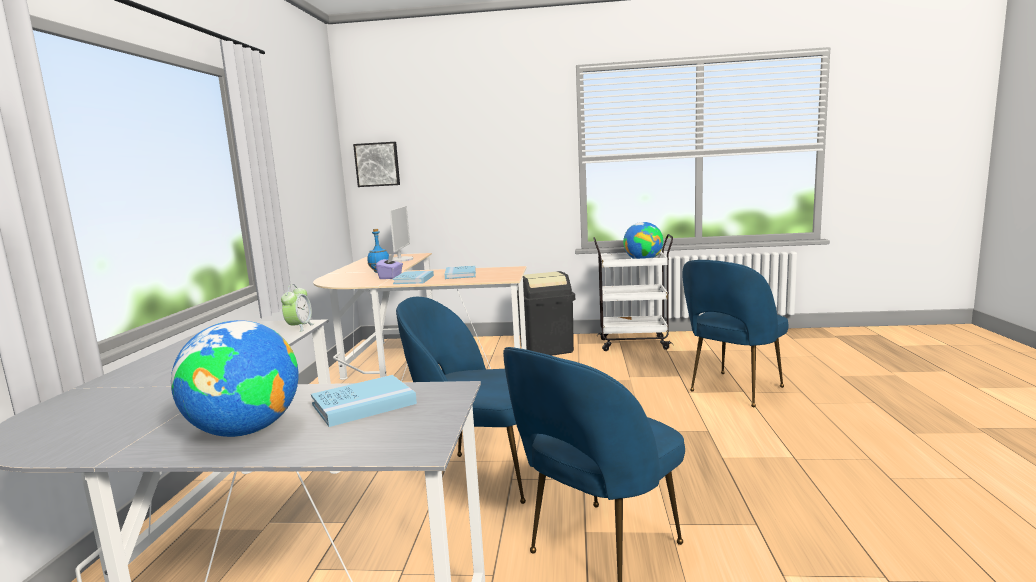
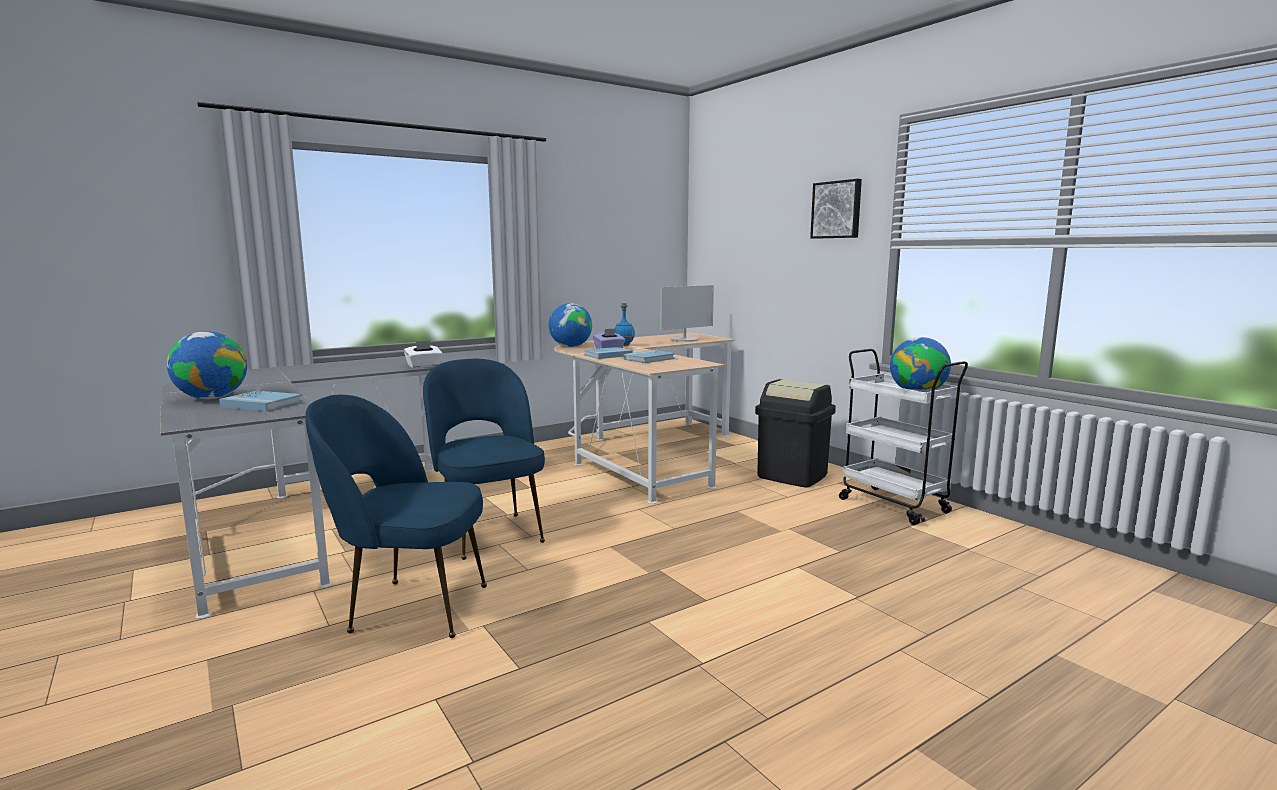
camera: 50 degrees right, 0 degrees up
(299, 328) = (424, 366): alarm clock -> white tissue box
(337, 282) = (570, 346): none -> globe
(377, 164) = (710, 239): picture -> picture (837, 210)
(732, 391) = (845, 590): blue chair -> none

